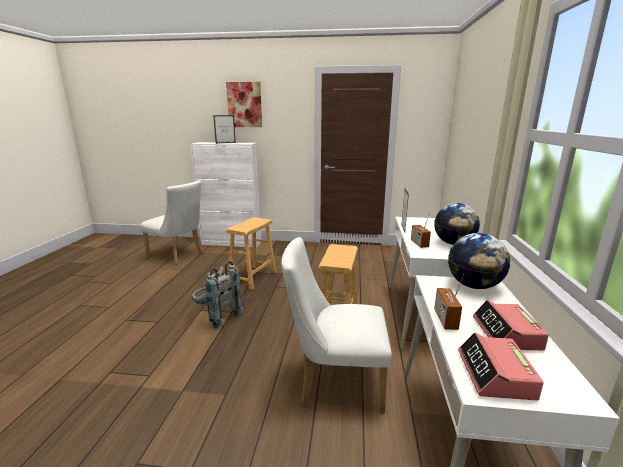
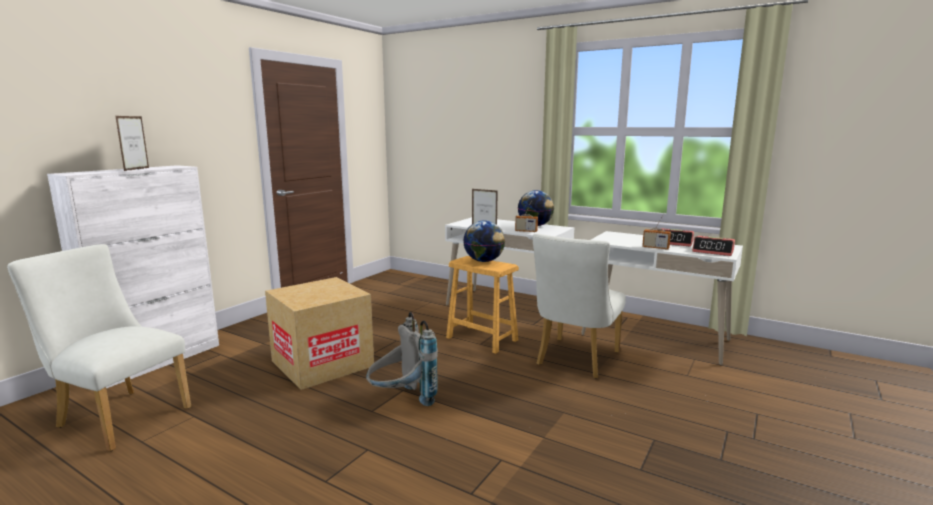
camera: 65 degrees left, 5 degrees down
(178, 256) = (118, 416): white chair -> white chair turned 120 degrees counterclockwise
(244, 105) = (143, 98): picture -> none
(252, 277) = (322, 363): brown stool -> cardboard box
(473, 286) = (613, 236): globe -> globe (484, 261)

